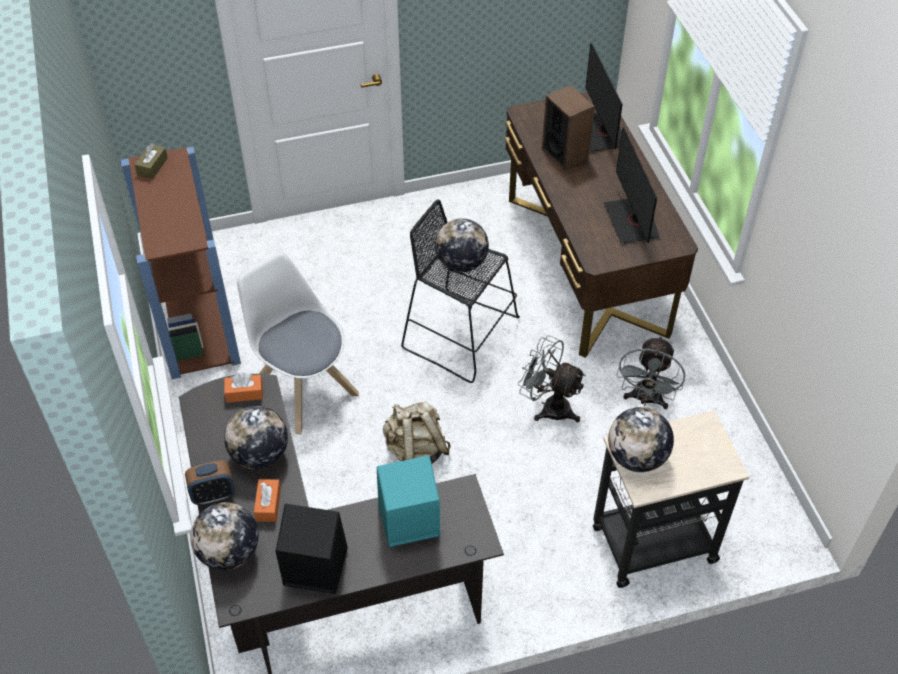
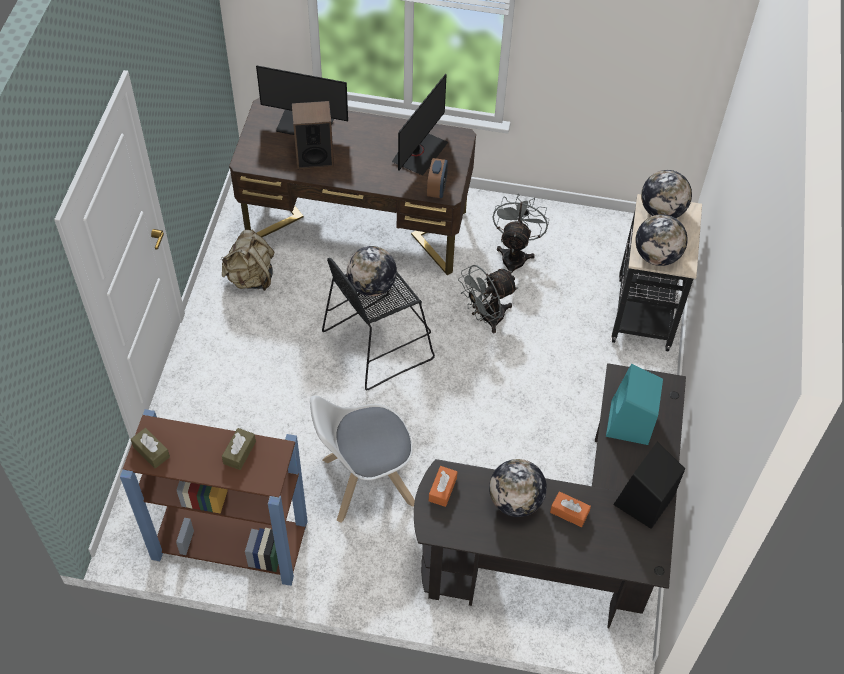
camera: 65 degrees left, 5 degrees up
(178, 217) = (239, 452): none -> brown tissue box
(213, 495) = (540, 549): alarm clock -> alarm clock (437, 189)
(229, 553) = (603, 556): globe -> globe (662, 211)
(415, 450) = (479, 426): beige backpack -> beige backpack (251, 278)
(632, 221) = (419, 152): monitor -> monitor turned 75 degrees counterclockwise
(646, 400) = (515, 255): grey fan -> grey fan turned 120 degrees counterclockwise

